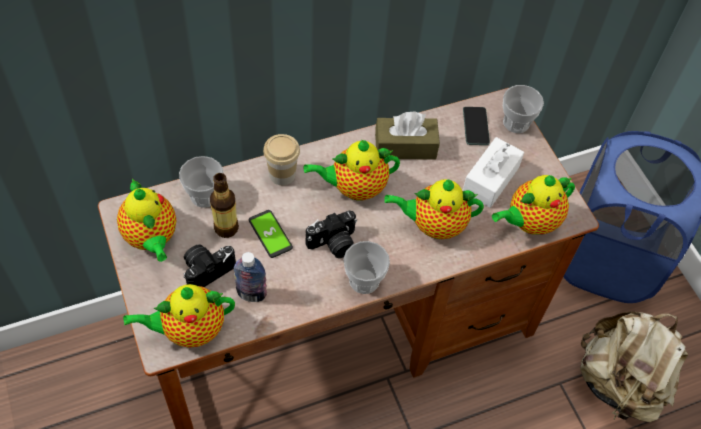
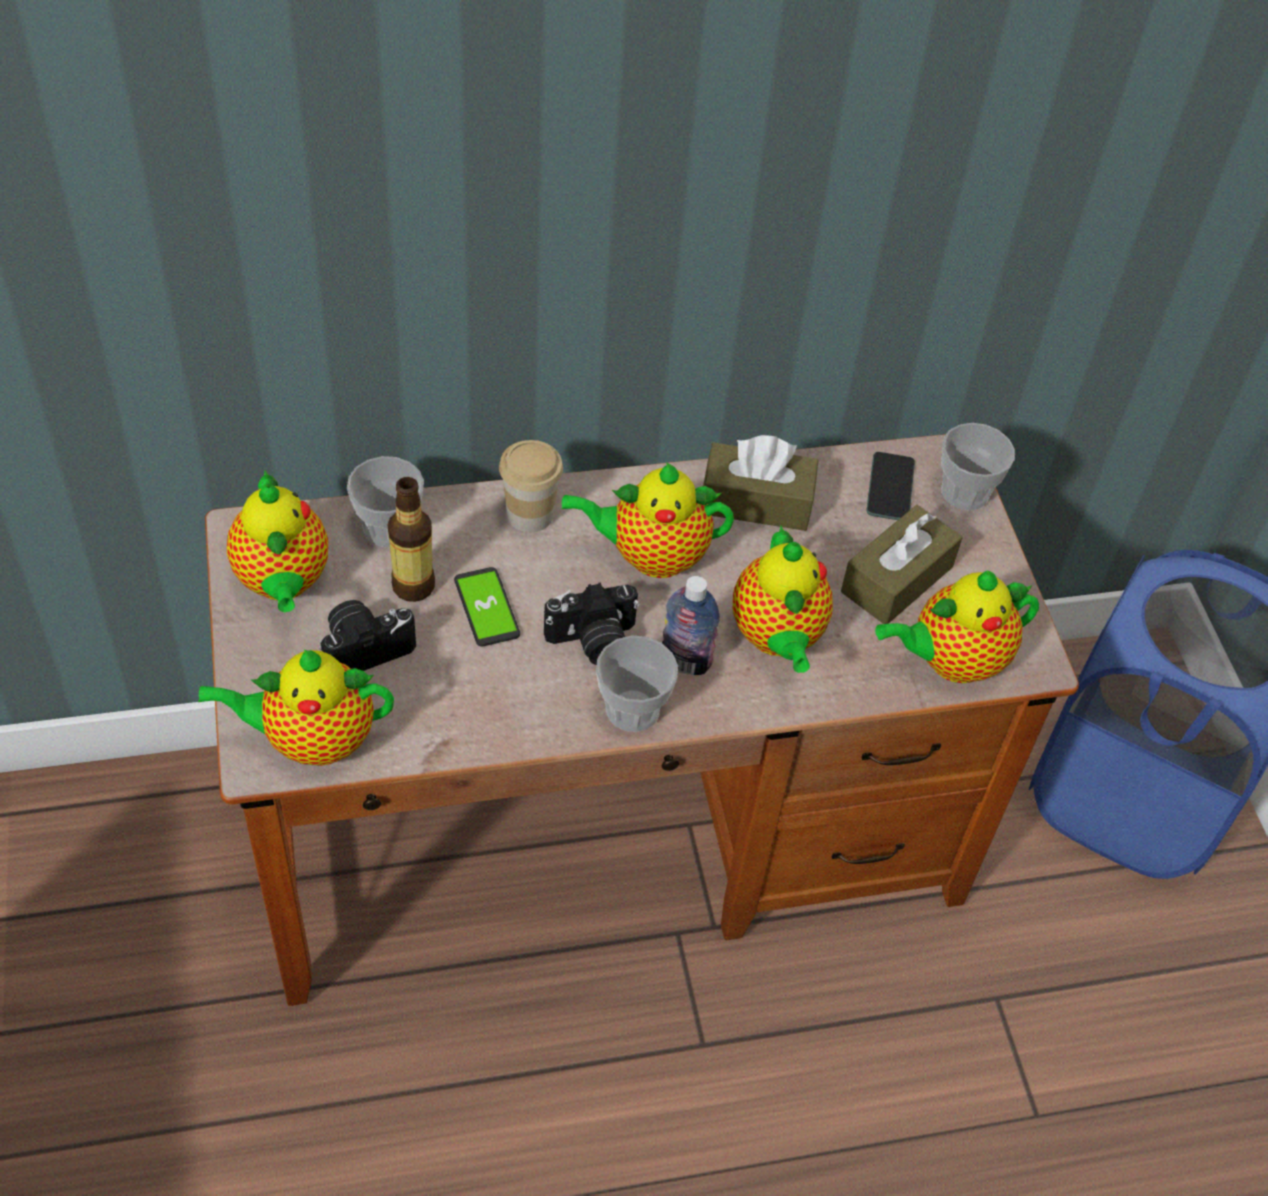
camera: 10 degrees right, 5 degrees down
(251, 294) = (432, 699): bottle -> bottle (685, 662)
(433, 225) = (777, 638): teapot -> teapot turned 105 degrees counterclockwise
(490, 179) = (897, 579): white tissue box -> brown tissue box
(618, 383) = (1108, 1018): beige backpack -> none

